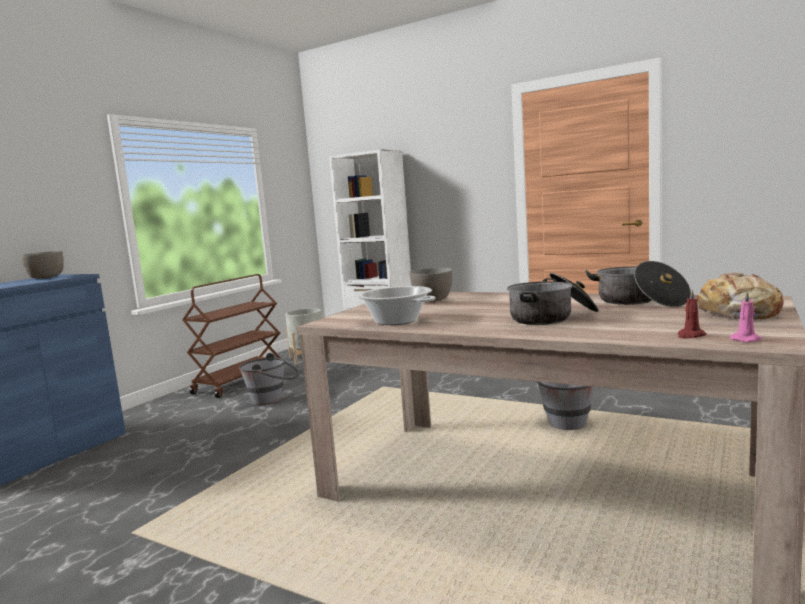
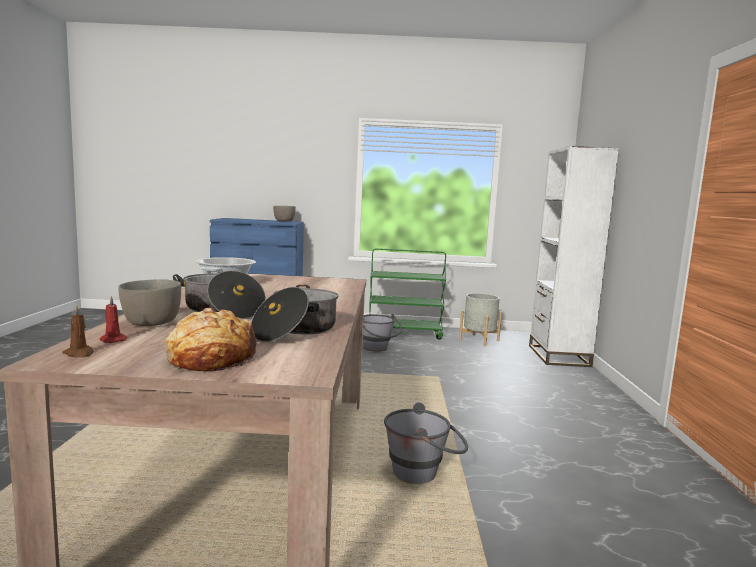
camera: 60 degrees right, 0 degrees up
(240, 381) = (404, 333): brown cart -> green cart
(432, 300) = (315, 286): grey bowl -> grey bowl (150, 323)
(747, 339) = (79, 354): pink candle -> brown candle

